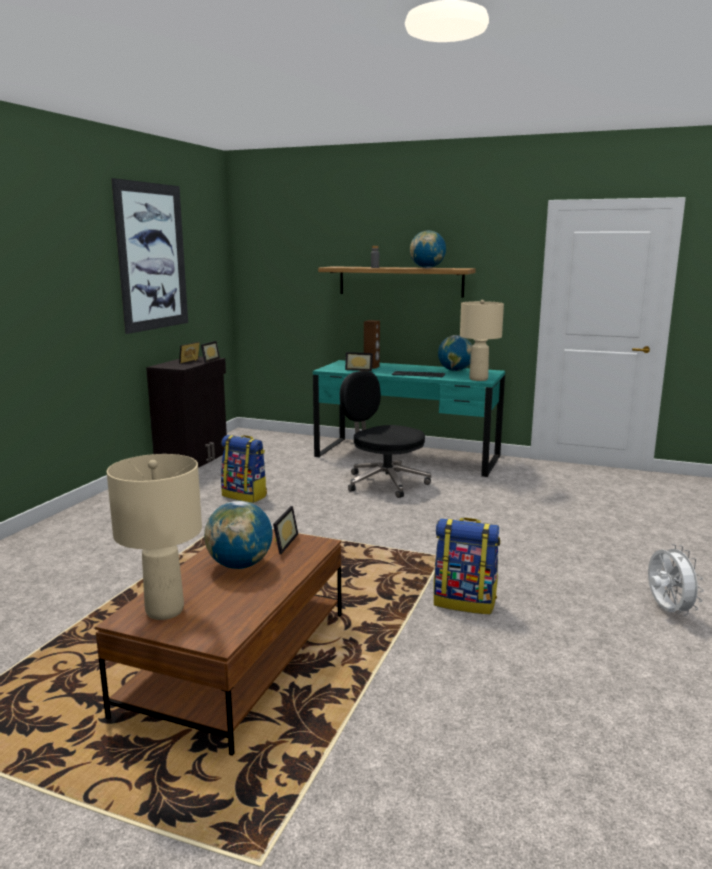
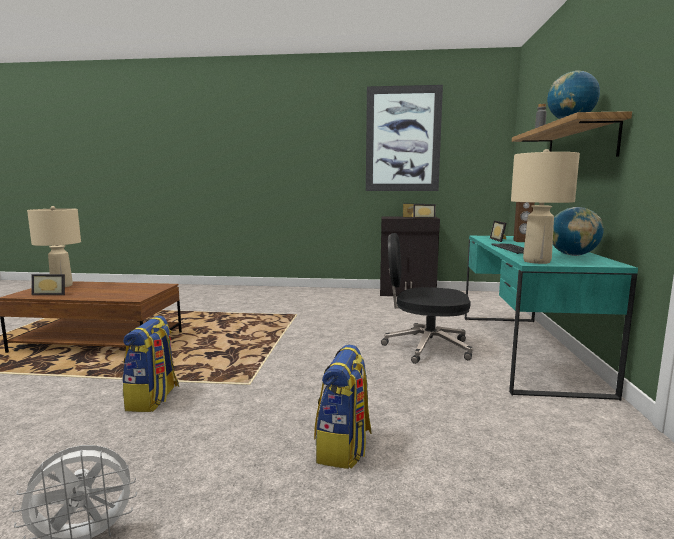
camera: 75 degrees right, 5 degrees down
(240, 565) = (110, 289): globe -> none
(245, 496) = (348, 312): backpack -> backpack (344, 448)
(281, 543) = (140, 292): picture frame -> picture frame (51, 294)
(384, 482) = (425, 347): black office chair -> black office chair turned 105 degrees counterclockwise

